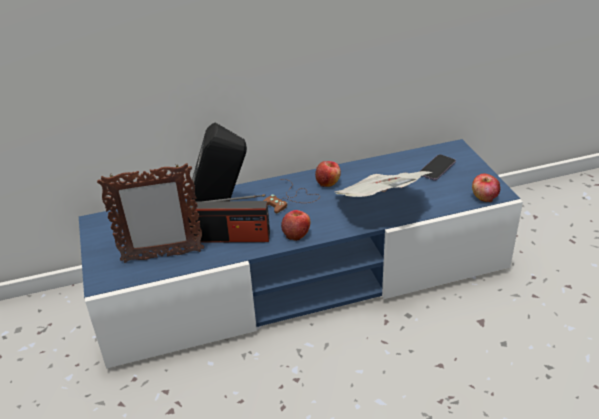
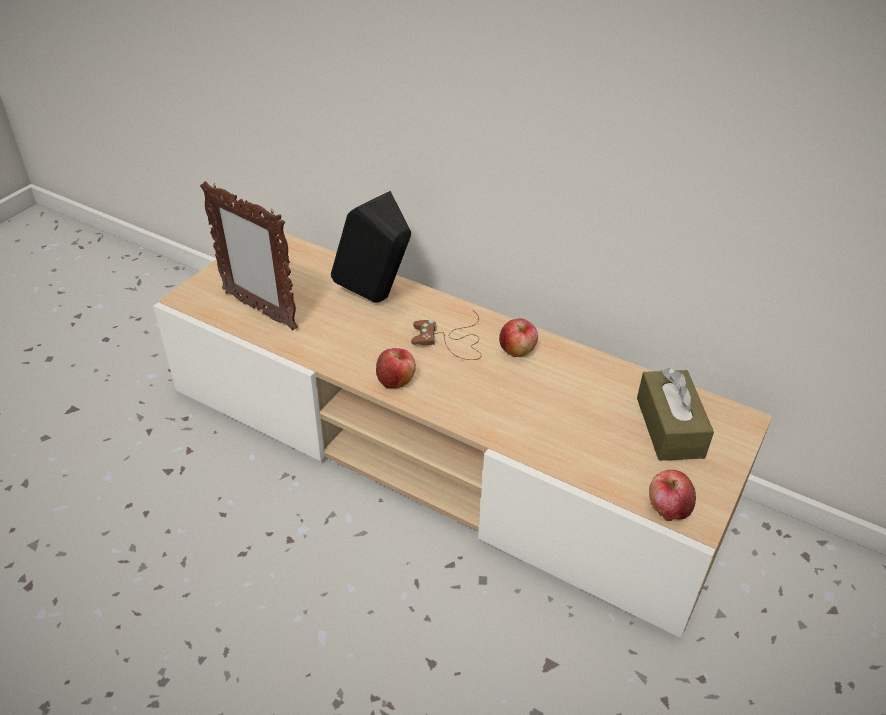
camera: 45 degrees right, 5 degrees up
(228, 237) = (335, 335): radio -> none
(302, 278) = (441, 447): blue tv stand -> beige tv stand
(380, 203) = (531, 416): newspaper -> none
(437, 168) = (669, 427): phone -> brown tissue box

